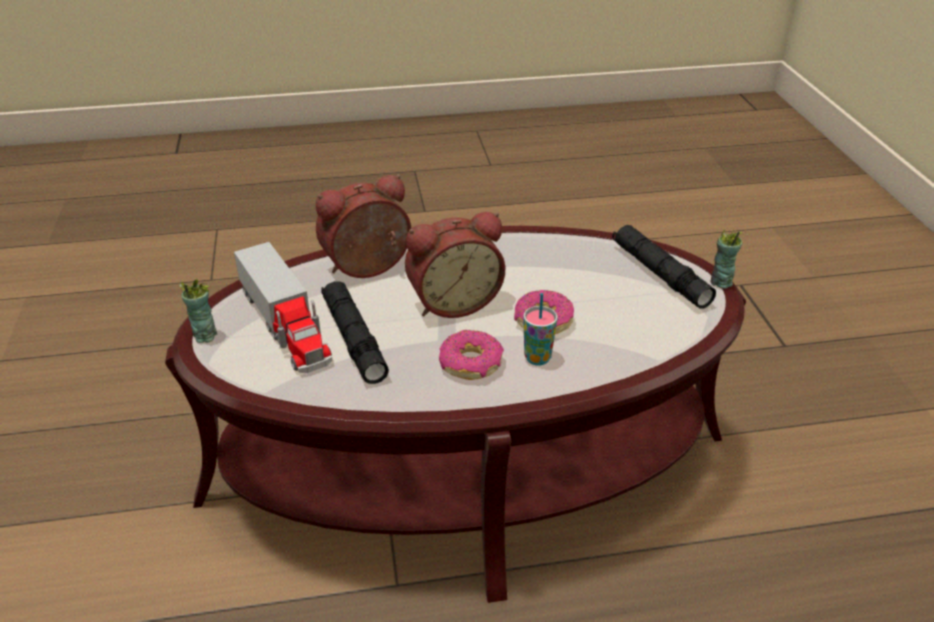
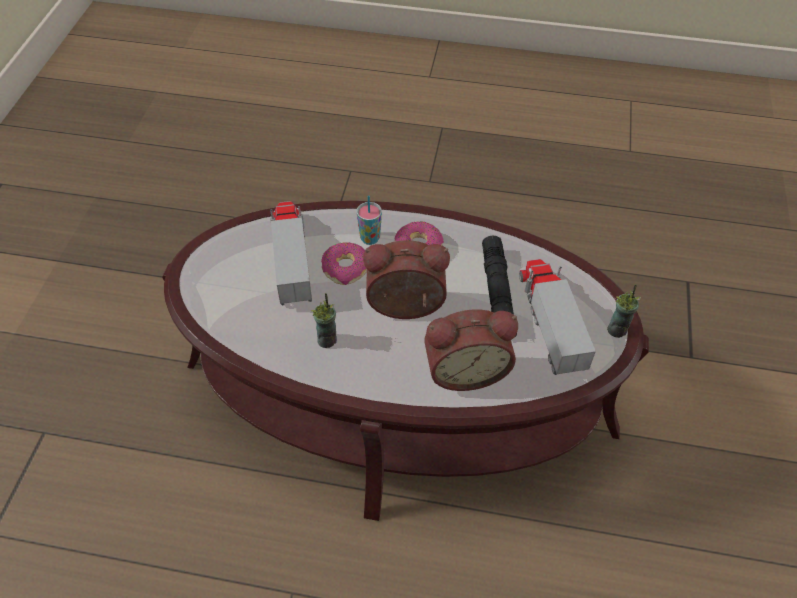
camera: 160 degrees left, 15 degrees up
(611, 315) = (291, 258): none -> toy truck
(660, 274) = (220, 287): black flashlight -> none
(720, 282) = (181, 265): cup -> cup (327, 339)

